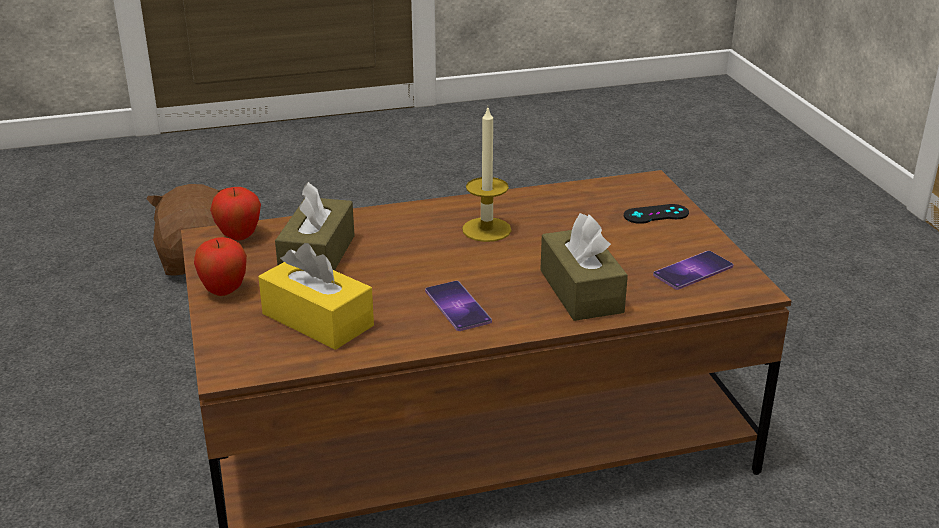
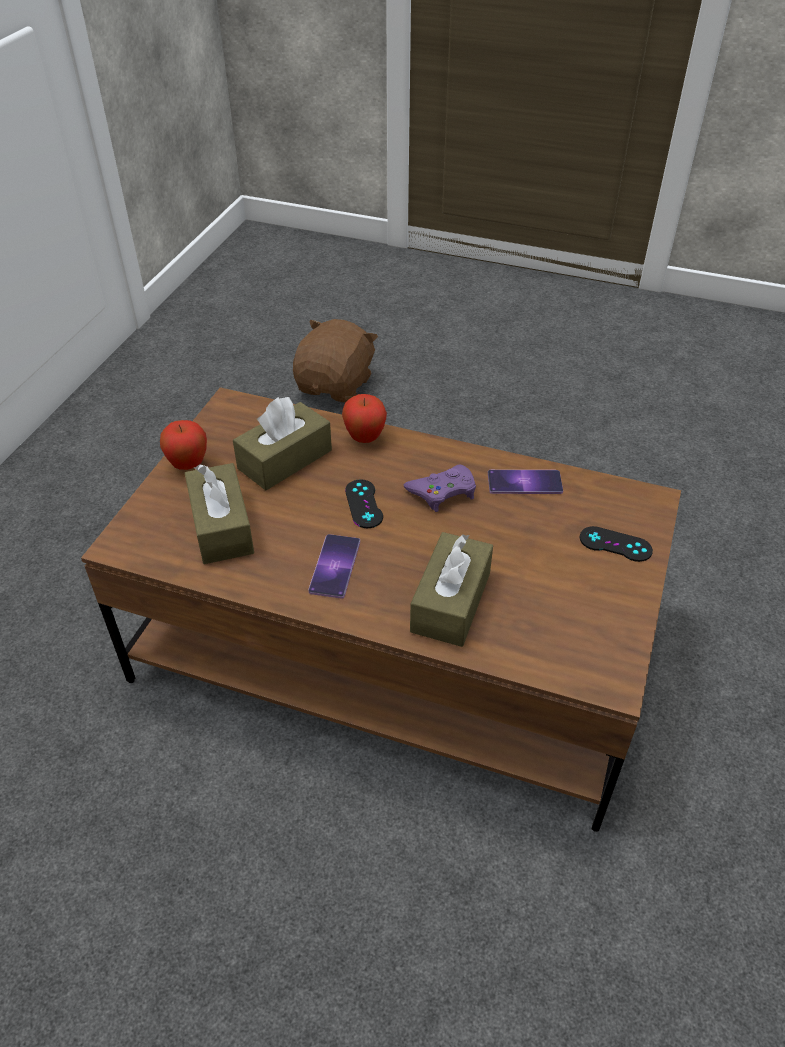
camera: 35 degrees right, 15 degrees up
(239, 237) = (250, 413): apple -> apple (365, 438)
(317, 320) = (221, 527): yellow tissue box -> brown tissue box
(430, 259) = (364, 504): none -> black game controller
(486, 229) = (443, 492): candle -> purple game controller
(693, 270) = (578, 630): phone -> phone (524, 482)

